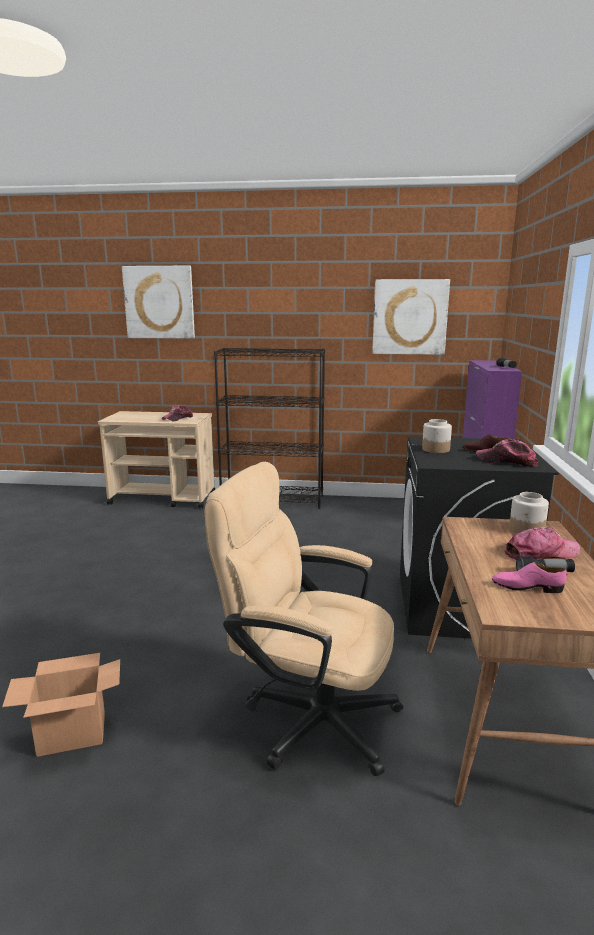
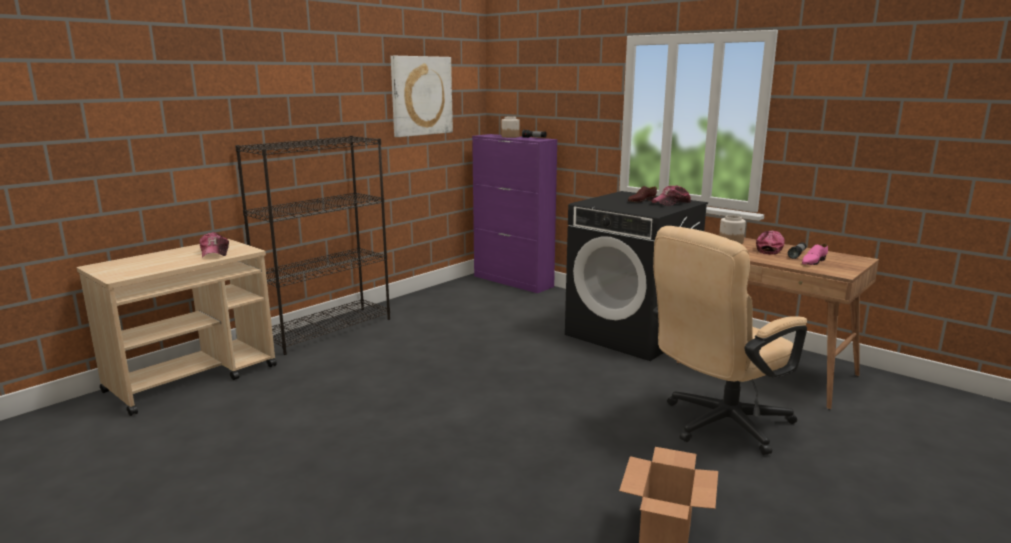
camera: 55 degrees left, 0 degrees up
(159, 302) = (129, 84): picture -> none
(436, 449) = (619, 206): jar -> jar (510, 136)

